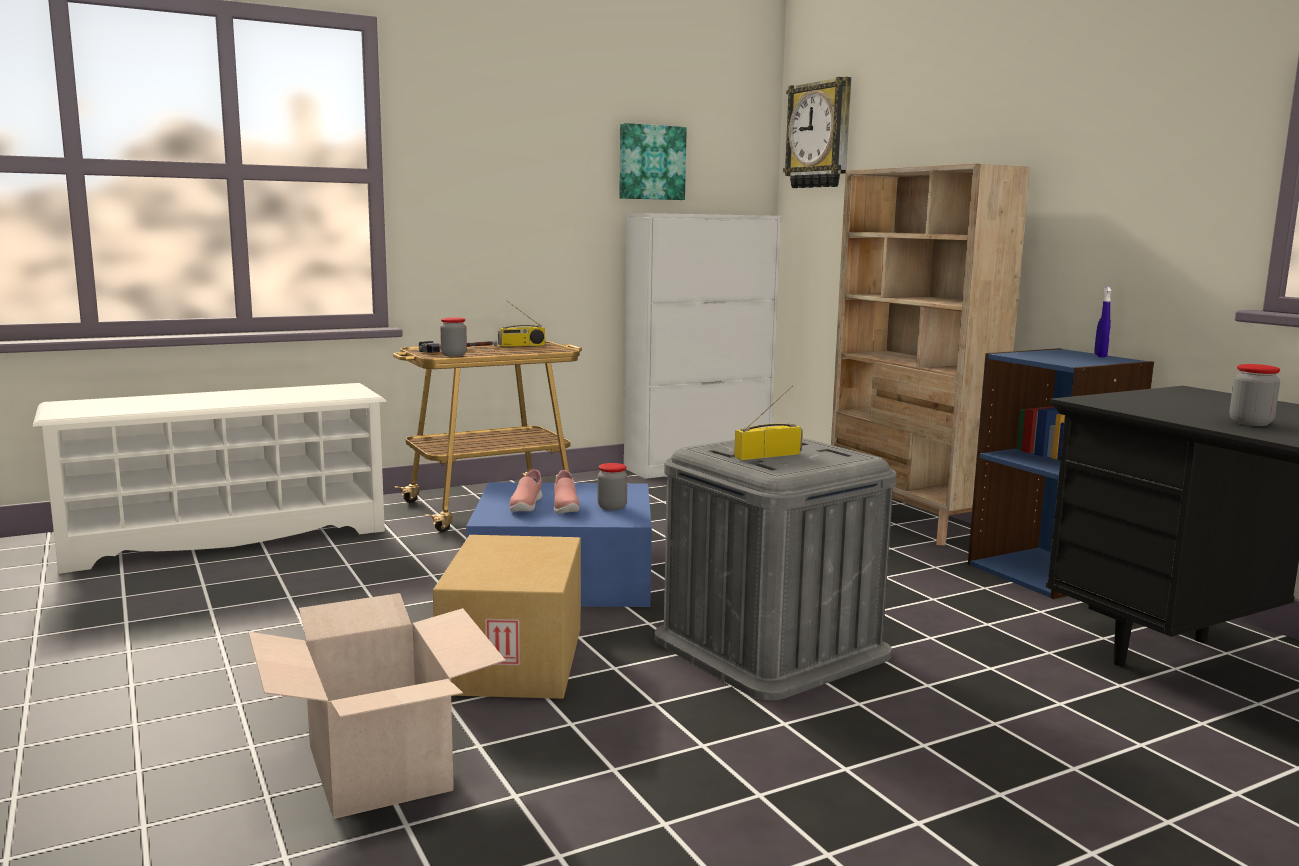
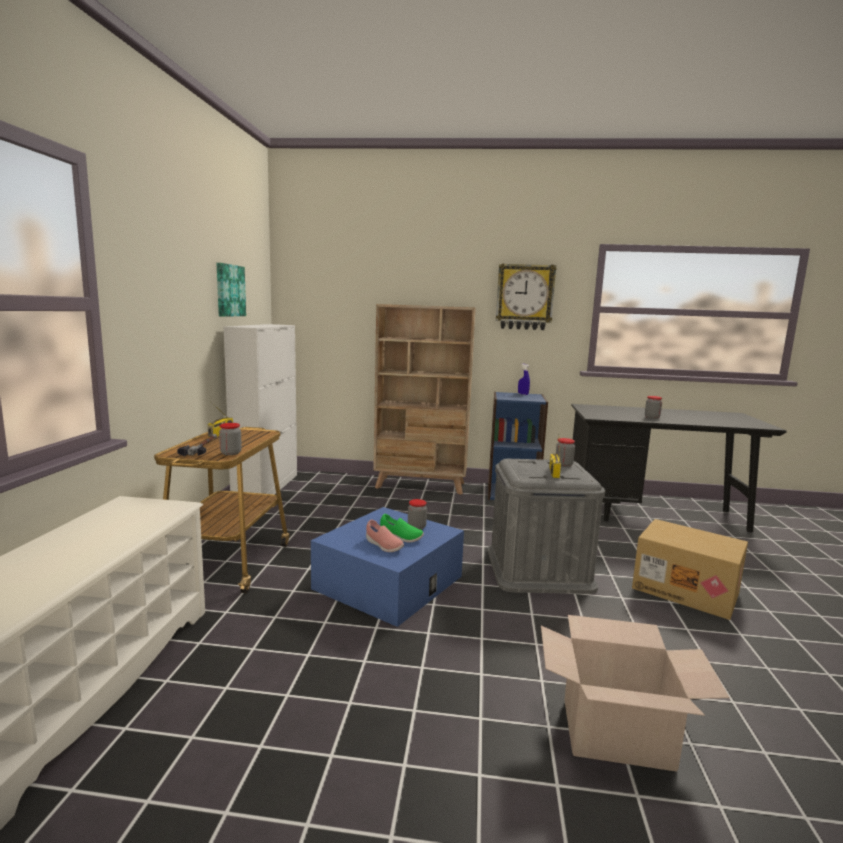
camera: 55 degrees left, 0 degrees up
(516, 660) = (498, 638): cardboard box -> cardboard box (686, 590)
(565, 507) = (400, 537): pink shoe -> green shoe
(820, 135) = (311, 277): wall clock -> wall clock (524, 297)
(832, 456) = (563, 464): none -> jar

